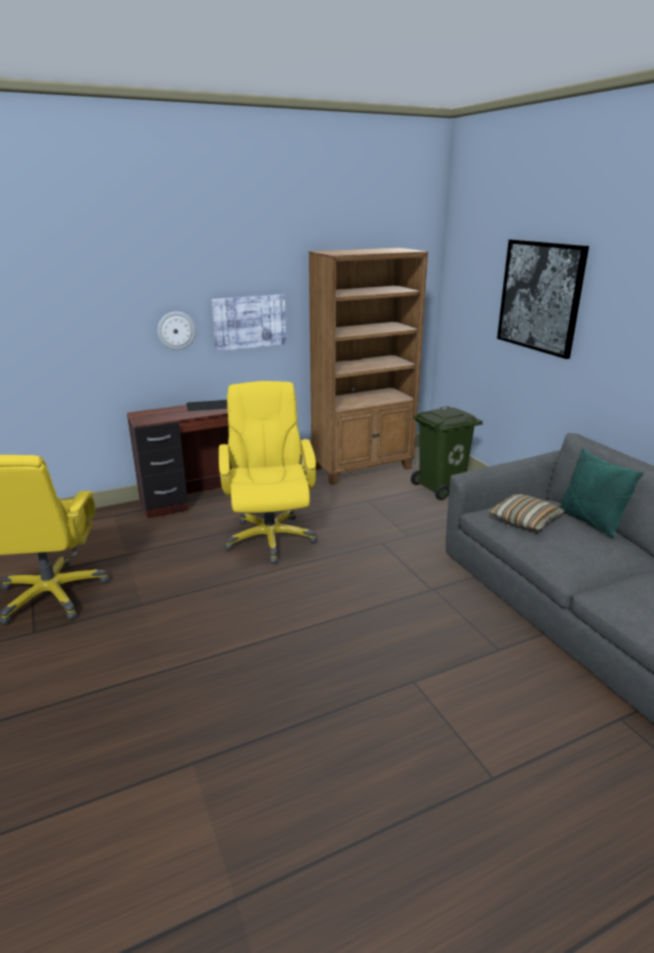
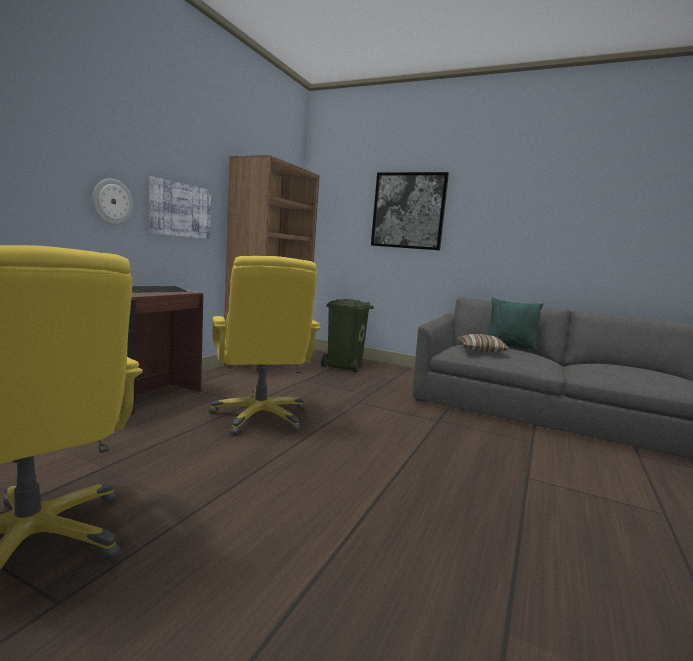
camera: 40 degrees left, 15 degrees down
(270, 537) = (260, 417): yellow office chair -> yellow office chair turned 150 degrees counterclockwise

